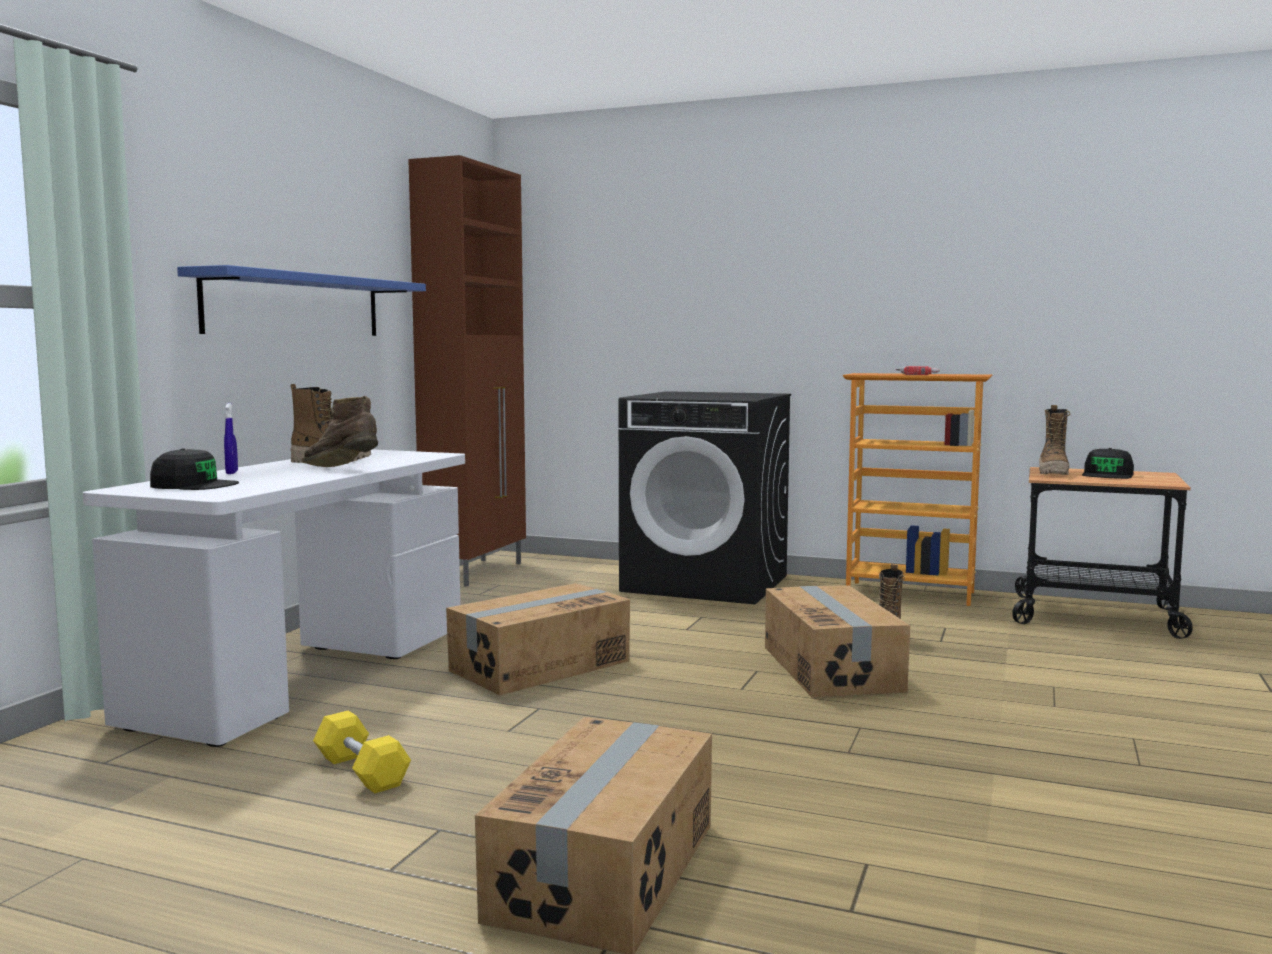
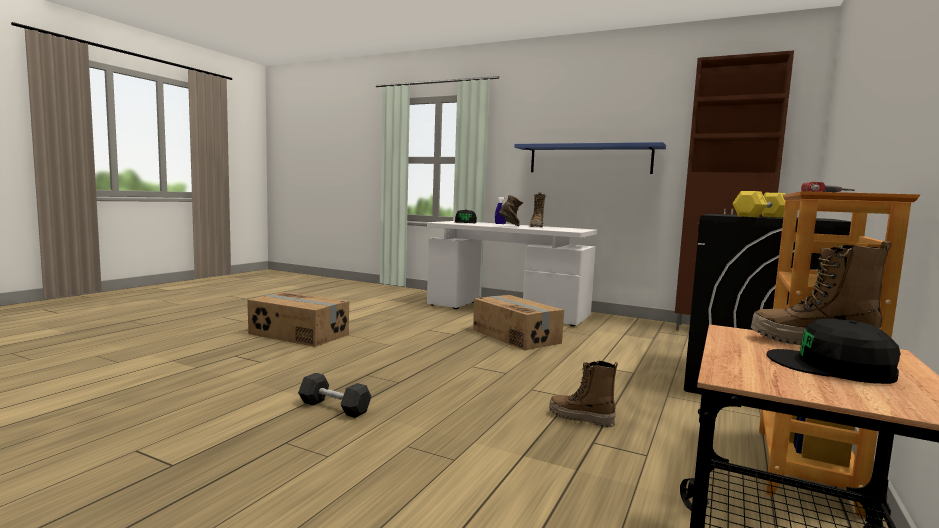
camera: 95 degrees right, 0 degrees up
(361, 771) = (399, 316): yellow dumbbell -> yellow dumbbell (760, 216)
(832, 668) = (509, 391): cardboard box -> none
(1004, 755) = (334, 407): none -> grey dumbbell

